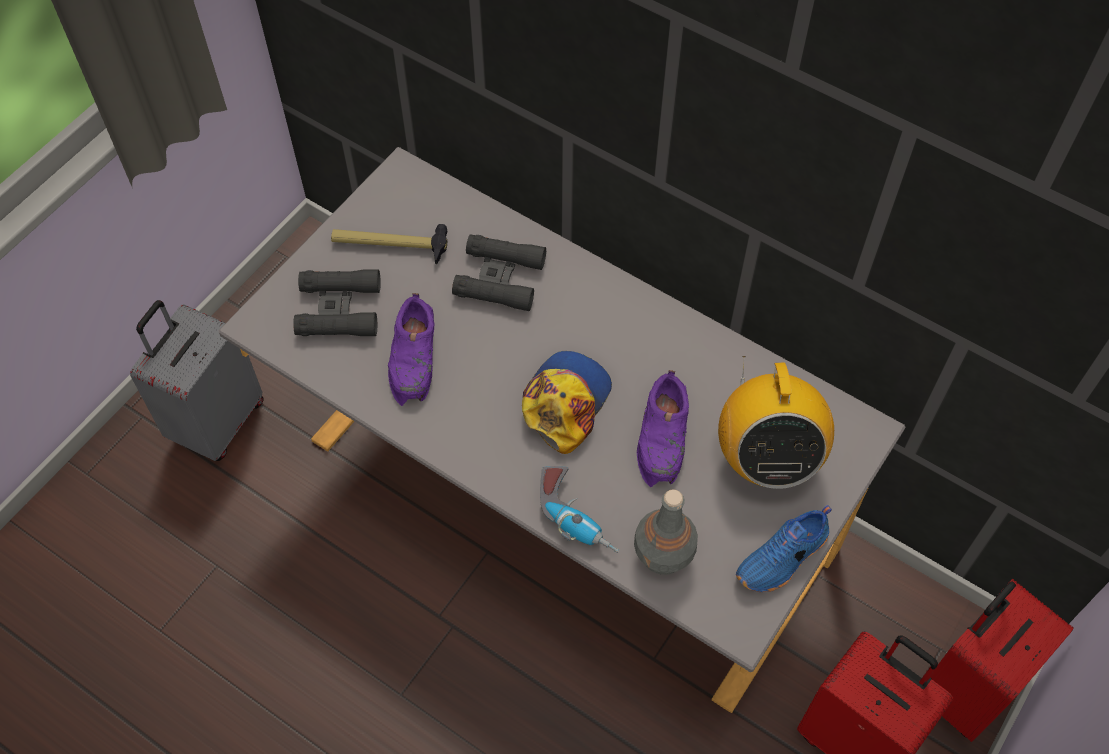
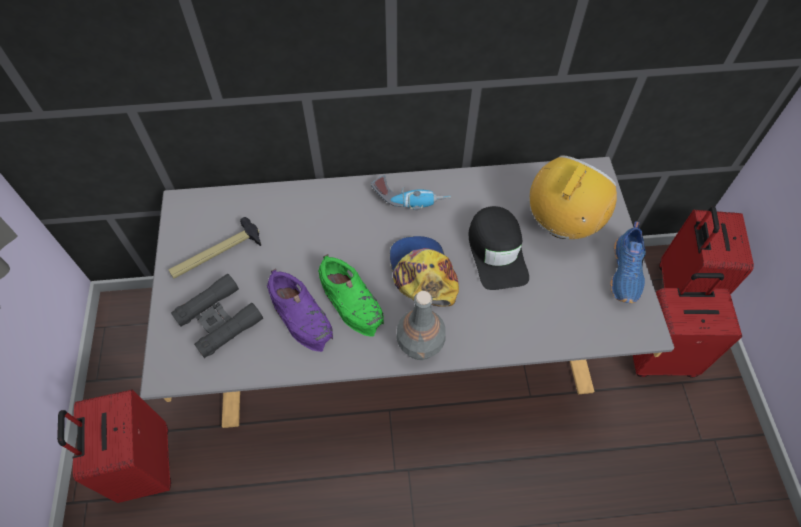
camera: 40 degrees left, 0 degrees up
(216, 421) = (145, 464): grey suitcase -> red suitcase
(473, 378) = (351, 300): none -> green shoe
(499, 278) = (309, 227): black binoculars -> none
(578, 516) = (497, 336): power drill -> power drill (410, 198)
(663, 436) = (497, 252): purple shoe -> black cap
(664, 555) = (565, 321): grey bottle -> grey bottle (421, 344)
(766, 458) = (562, 224): radio -> radio turned 105 degrees counterclockwise

